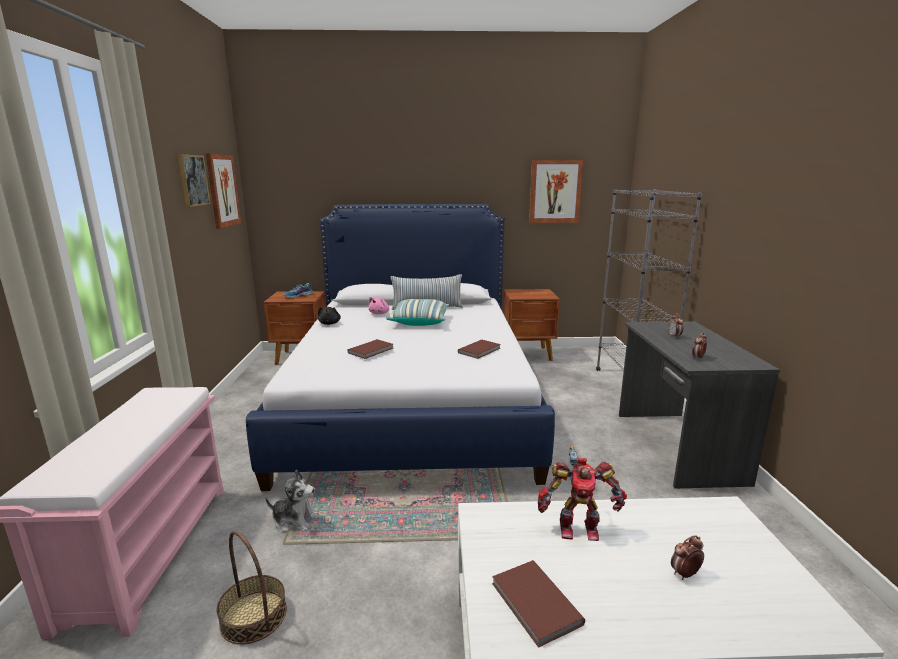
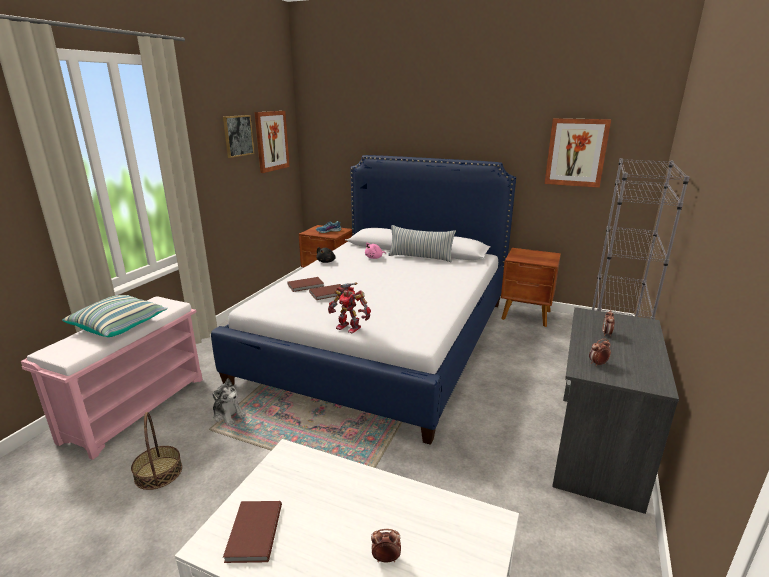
camera: 25 degrees right, 5 degrees up
(419, 321) = (398, 271): pillow -> pillow (119, 326)
(480, 350) = (417, 310): brown book -> brown book (306, 286)
(577, 527) = (345, 489): toy robot -> toy robot (349, 327)

